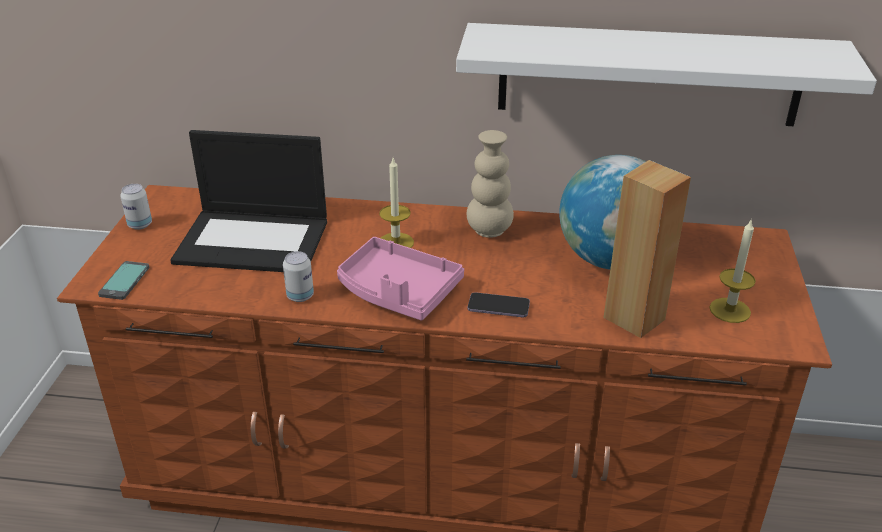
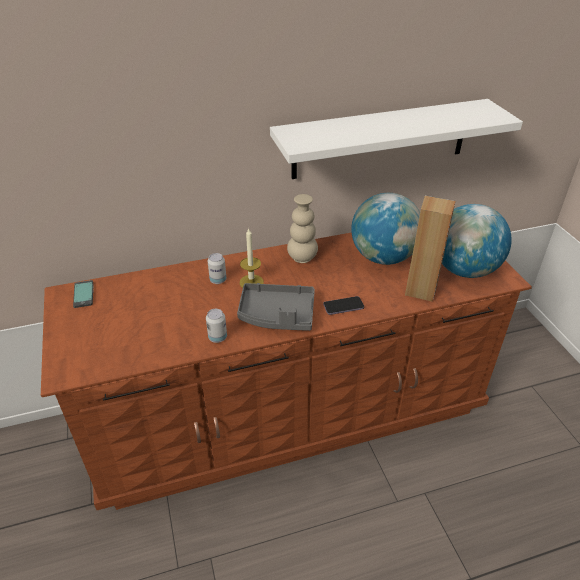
camera: 25 degrees left, 5 degrees up
(125, 281) = (85, 366): phone -> phone (84, 294)
(140, 225) = (63, 320): can -> can (218, 280)
(254, 241) = (157, 307): laptop -> none
(398, 291) = (277, 315): pink tray -> grey tray
(730, 310) = (464, 270): candle -> globe

